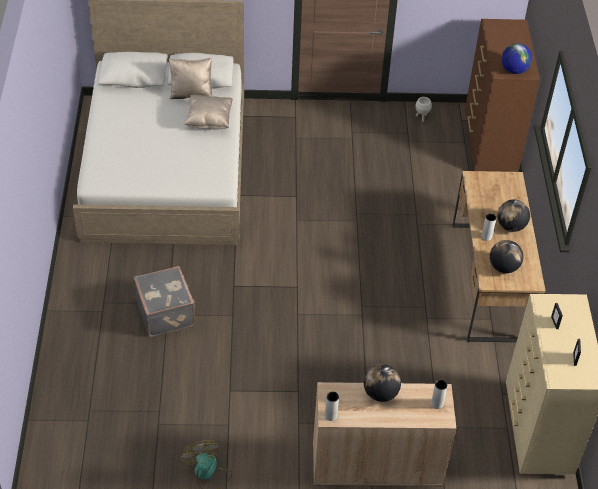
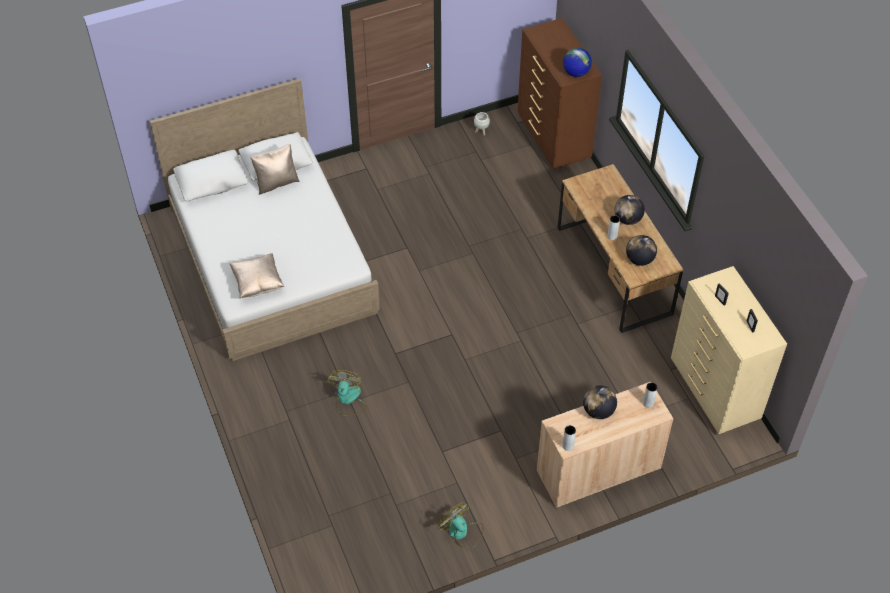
camera: 20 degrees left, 5 degrees up
(166, 312) = (348, 400): grey suitcase -> fan
(209, 121) = (308, 204): beige pillow -> beige pillow (258, 283)

